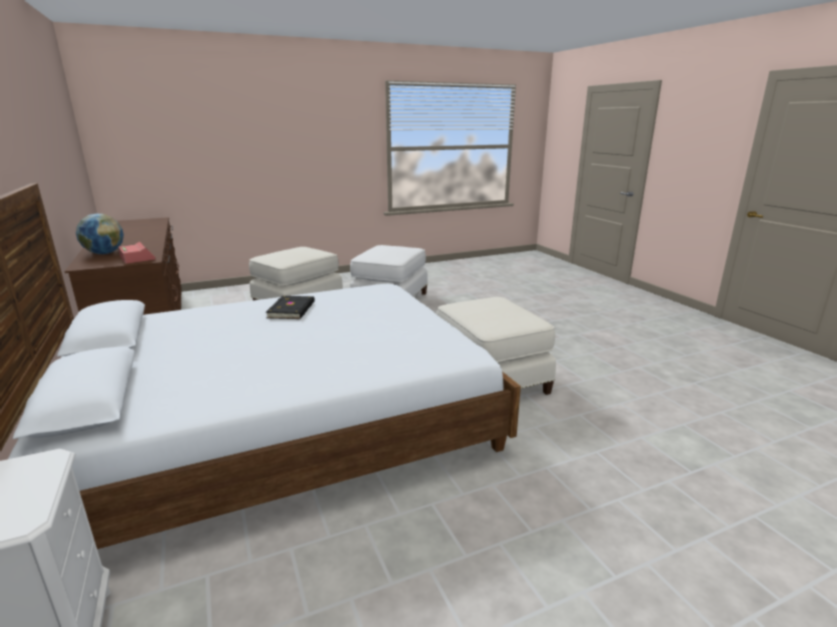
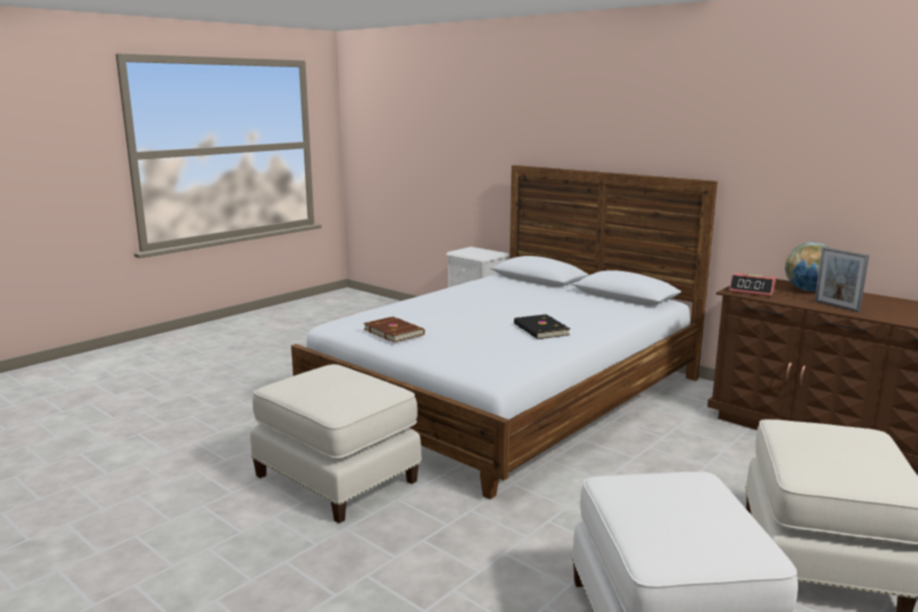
camera: 155 degrees right, 5 degrees down
(145, 244) = (836, 306): none -> picture frame
(420, 325) = (394, 332): none -> brown book

